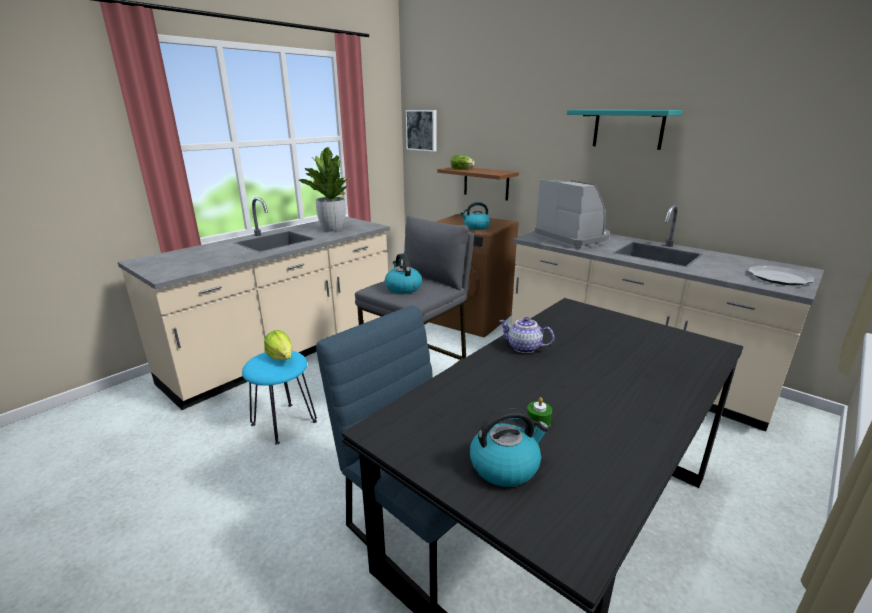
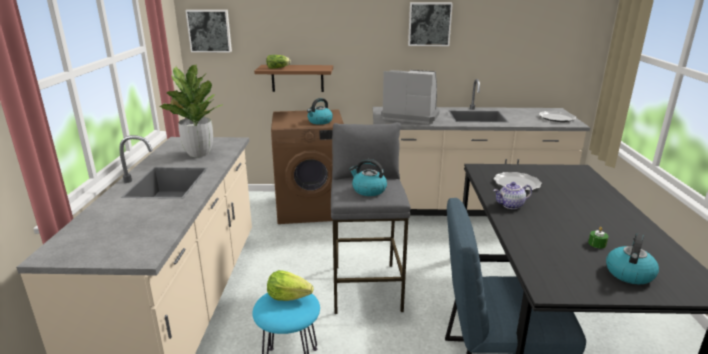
camera: 40 degrees left, 0 degrees up
(582, 332) = (517, 183): none -> plate
(628, 129) = (429, 24): turquoise shelf -> picture

